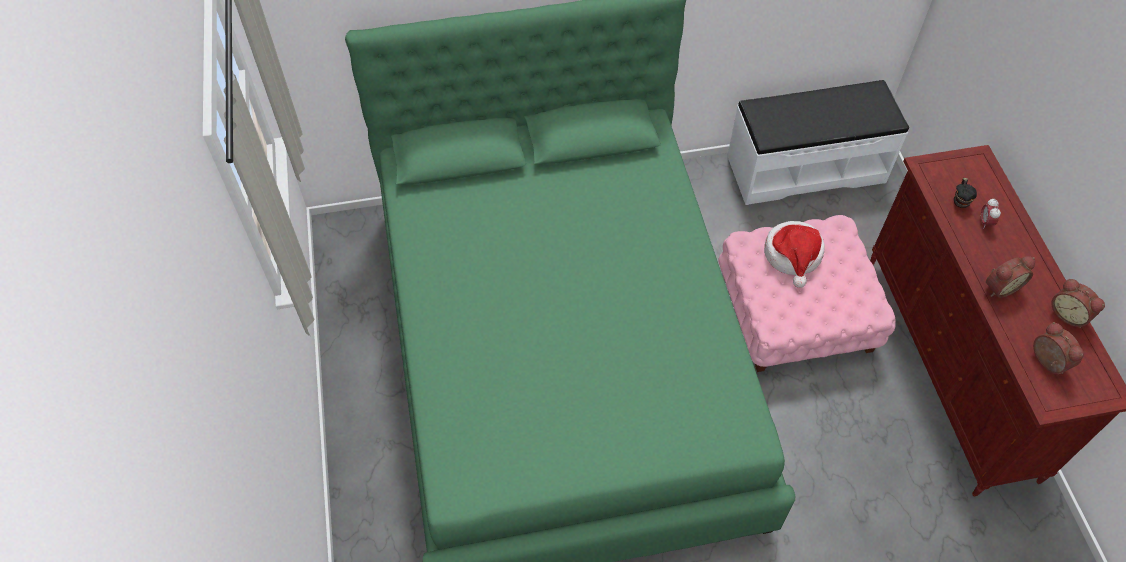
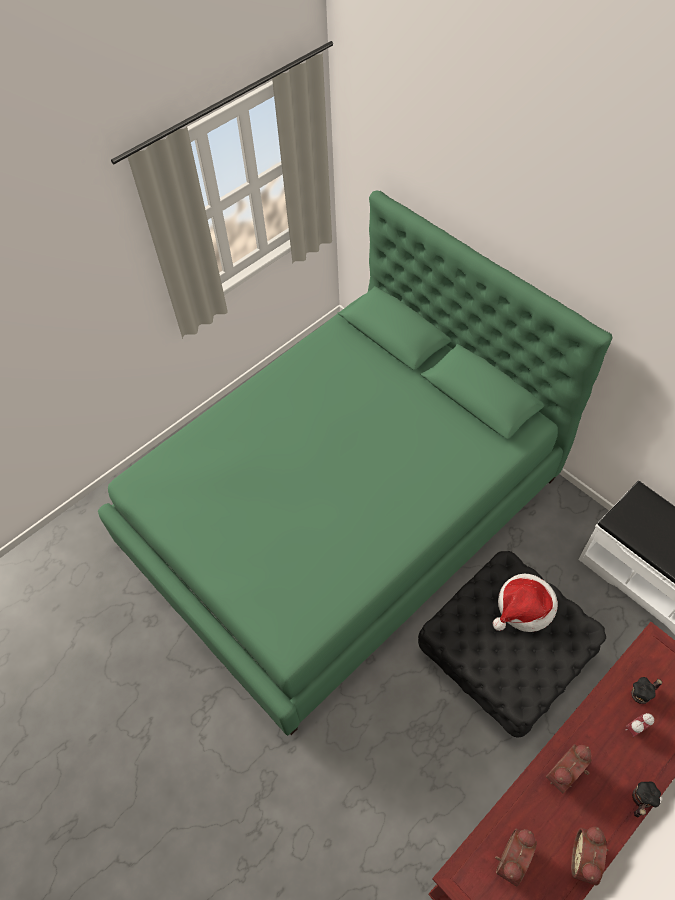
camera: 60 degrees right, 0 degrees up
(796, 312) = (504, 652): pink ottoman -> black ottoman
(1000, 287) = (566, 775): alarm clock -> alarm clock turned 105 degrees clockwise
(1041, 254) = (640, 801): none -> mug

